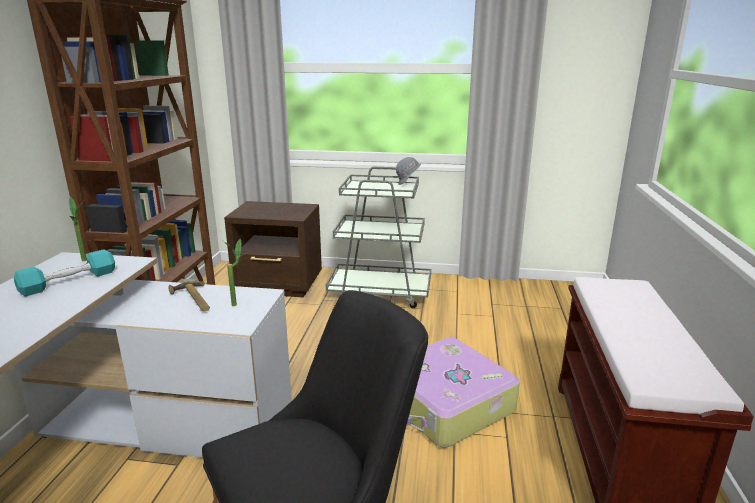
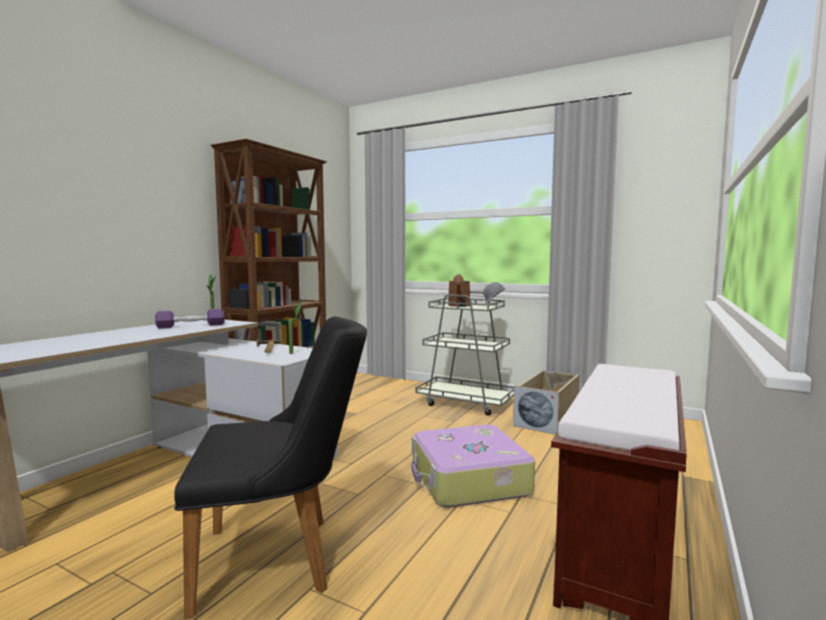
camera: 20 degrees right, 15 degrees down
(69, 282) = (191, 326): turquoise dumbbell -> purple dumbbell
(279, 285) = (385, 390): brown nightstand -> none
(371, 188) = (459, 306): none -> brown watering can
(471, 301) = (548, 417): none -> beige storage box

